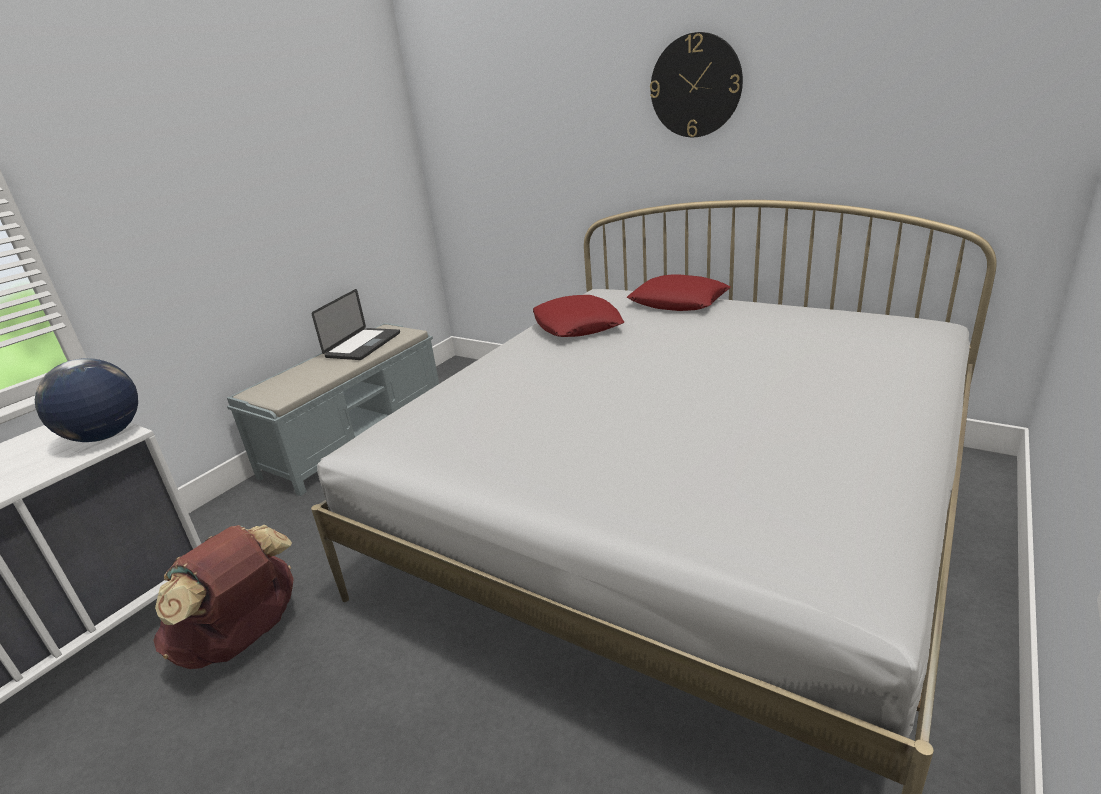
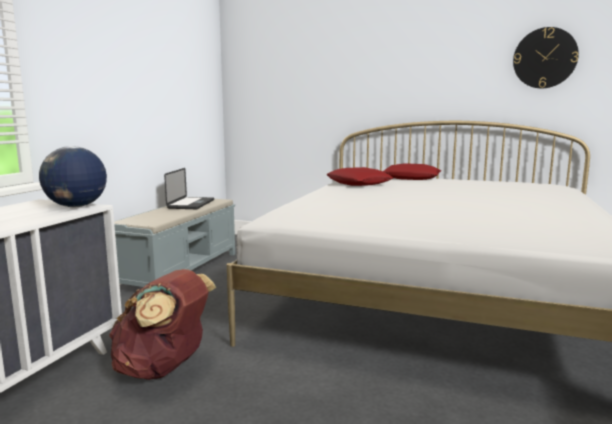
camera: 15 degrees left, 15 degrees down
(695, 86) = (417, 57): wall clock -> wall clock (544, 58)

